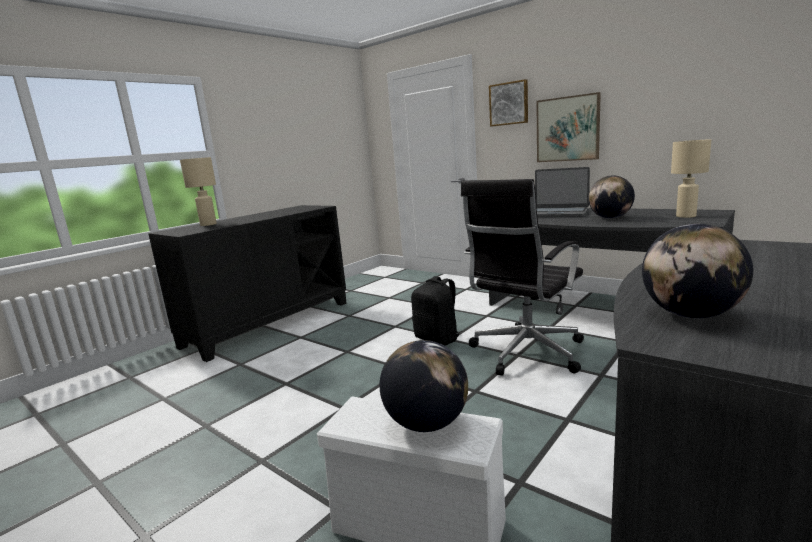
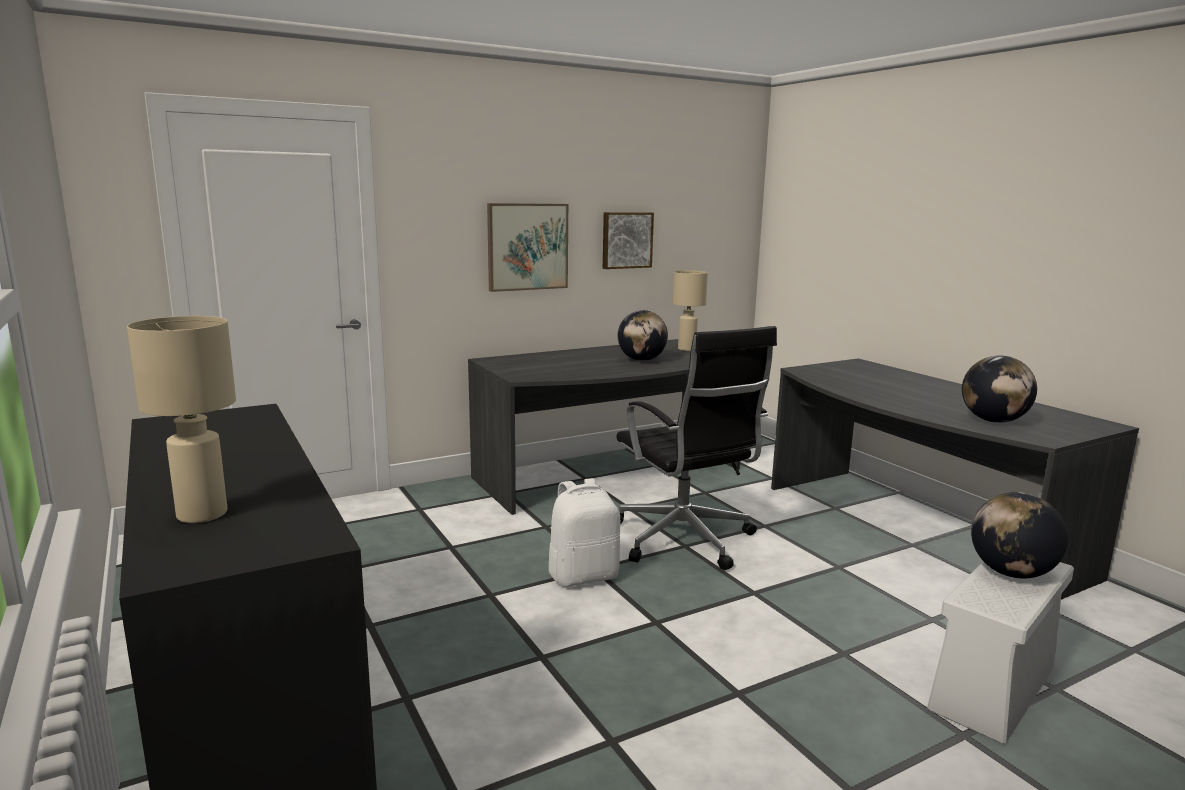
camera: 70 degrees left, 0 degrees up
(438, 339) = (584, 576): black backpack -> white backpack
(509, 103) = (441, 201): picture -> picture (626, 240)
(558, 214) = (568, 362): laptop -> none

